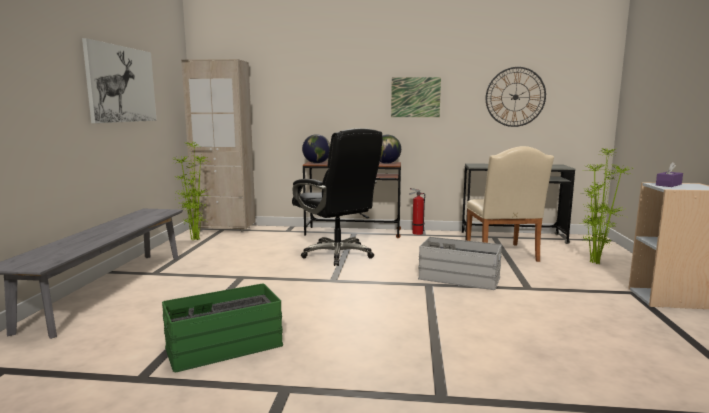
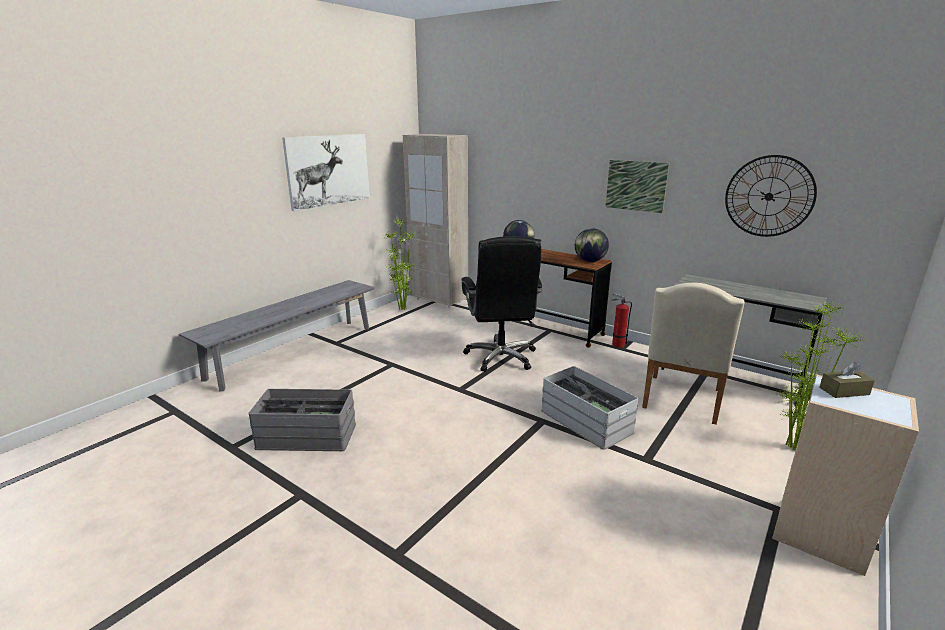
camera: 30 degrees right, 10 degrees up
(224, 346) = (306, 436): green storage box -> grey storage box
(668, 185) = (844, 391): purple tissue box -> brown tissue box

